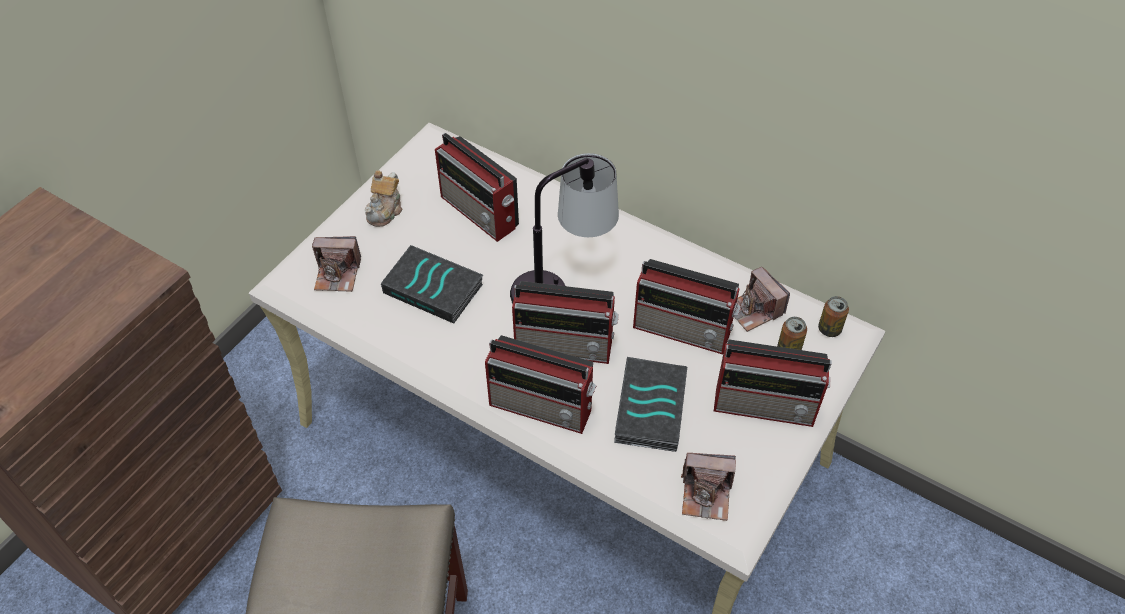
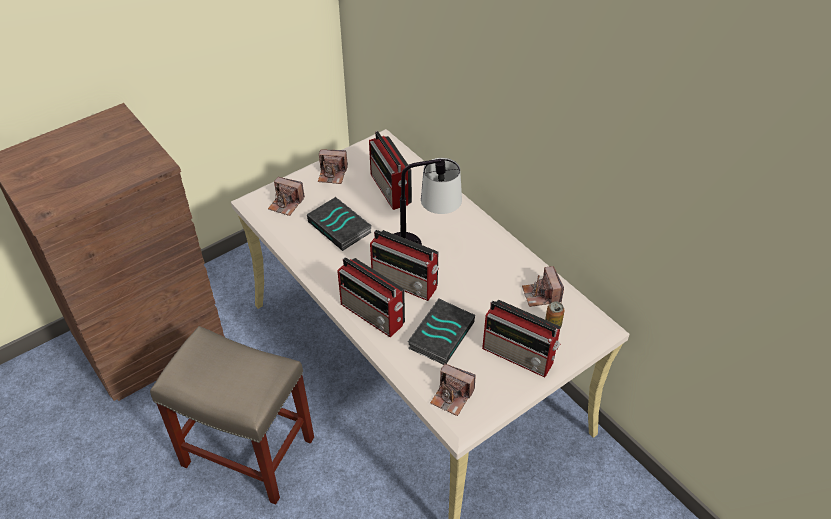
camera: 20 degrees right, 5 degrees down
(385, 210) = (332, 174): teapot -> camera
(684, 330) = (487, 294): radio -> none
(829, 329) = (587, 321): can -> none

